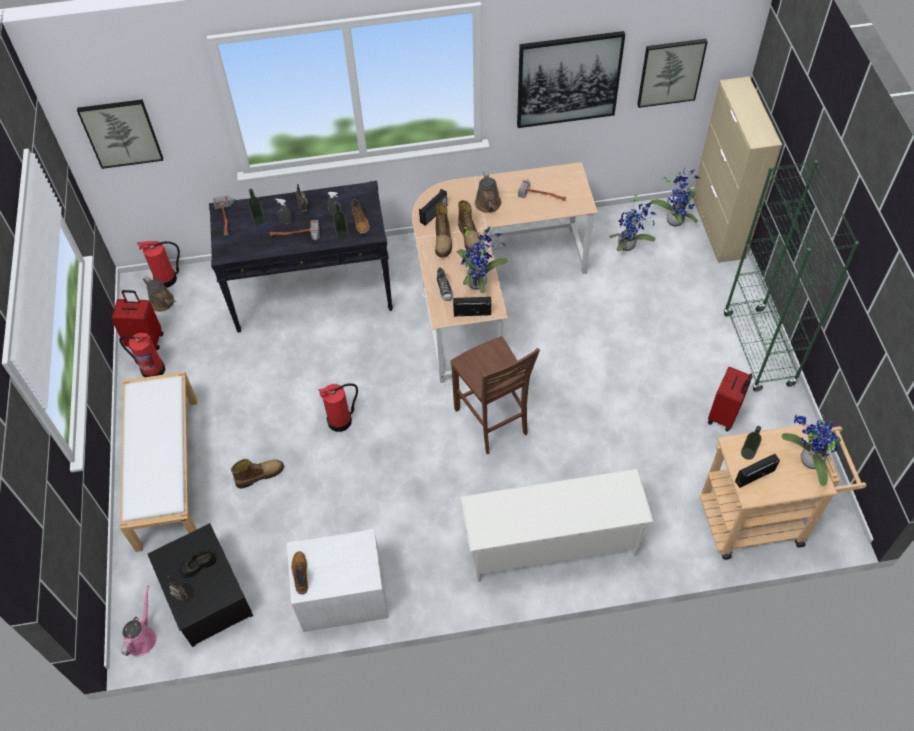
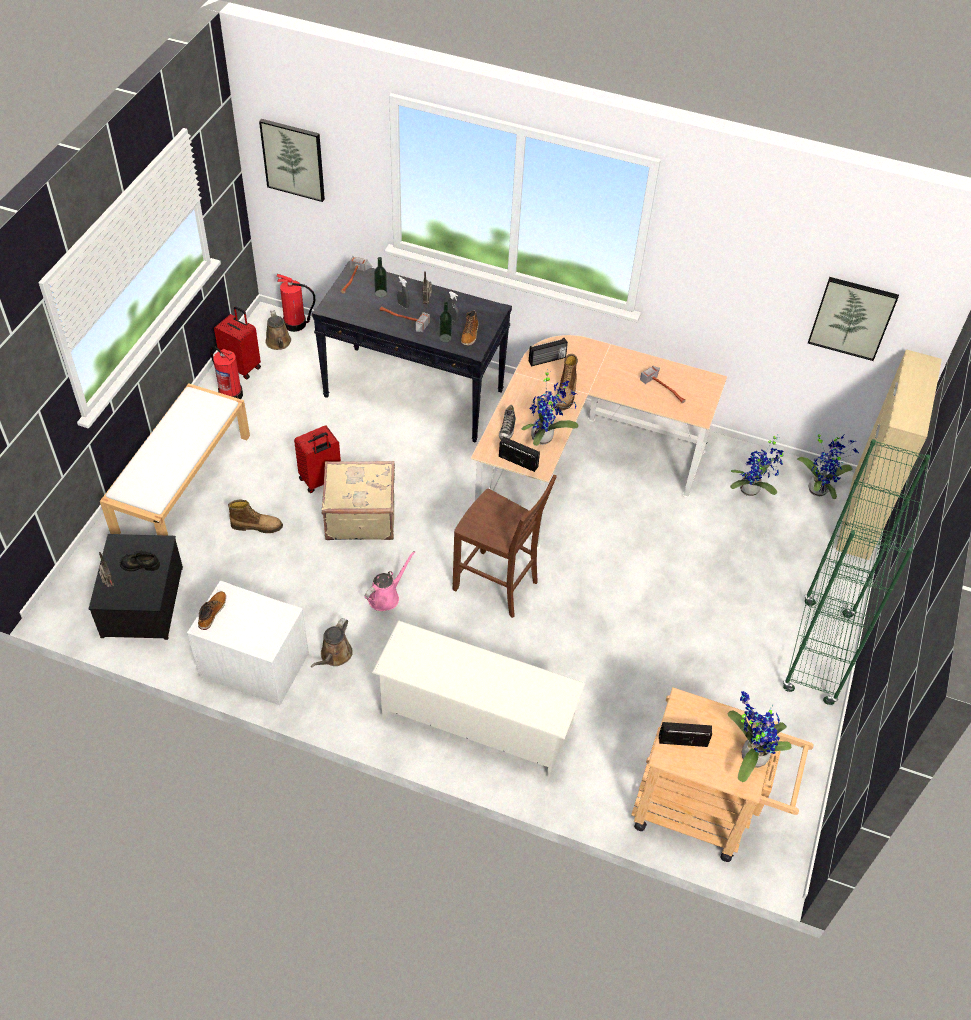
camera: 25 degrees right, 5 degrees down
(142, 637) = (67, 608): pink watering can -> pink watering can (386, 596)
(340, 421) = (360, 515): fire extinguisher -> beige suitcase
(443, 241) = (538, 387): boot -> none
(488, 205) = (605, 375): brown watering can -> brown watering can (334, 656)
(492, 422) = (497, 586): brown chair -> brown chair turned 60 degrees counterclockwise
(568, 79) = (737, 280): picture -> none
(724, 415) = (735, 696): red suitcase -> red suitcase (320, 480)
(747, 453) = (691, 717): bottle -> none

